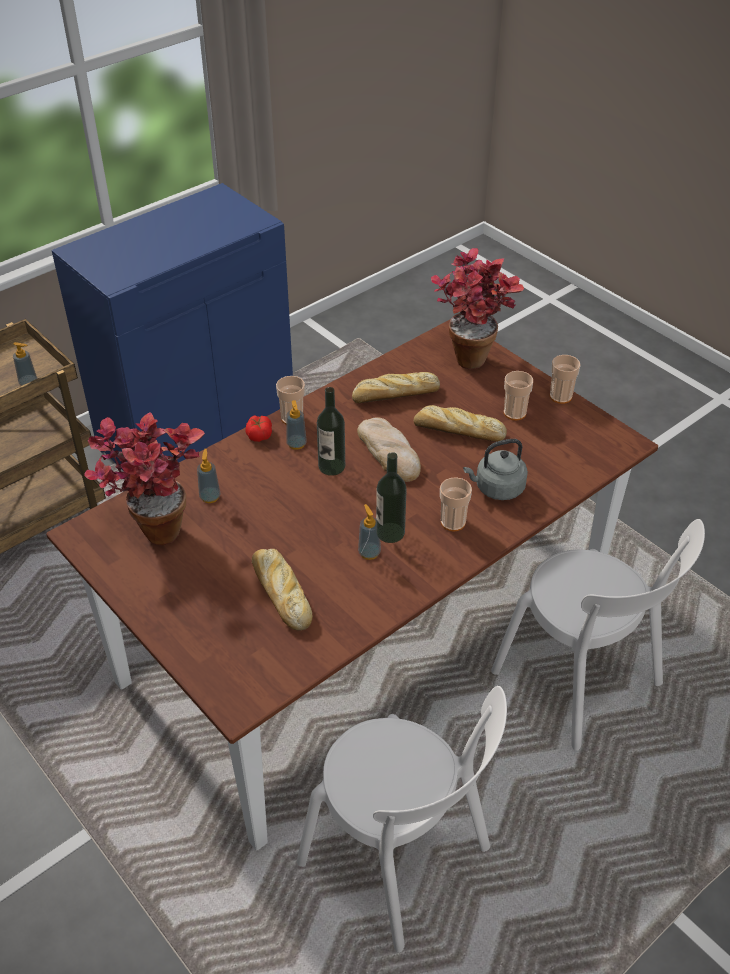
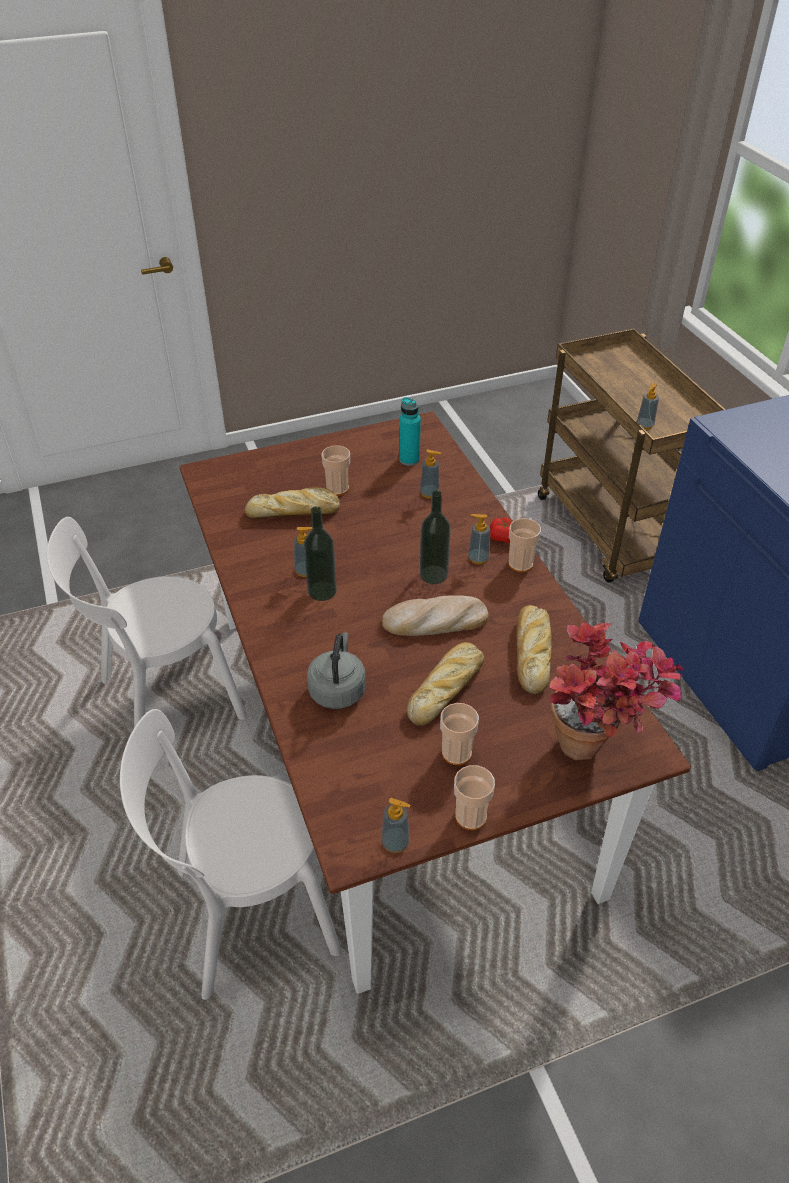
camera: 110 degrees right, 0 degrees up
(154, 526) = (409, 459): potted plant -> turquoise bottle
(453, 522) = (309, 638): cup -> cup (337, 488)
(605, 424) = (395, 843): none -> soap dispenser

